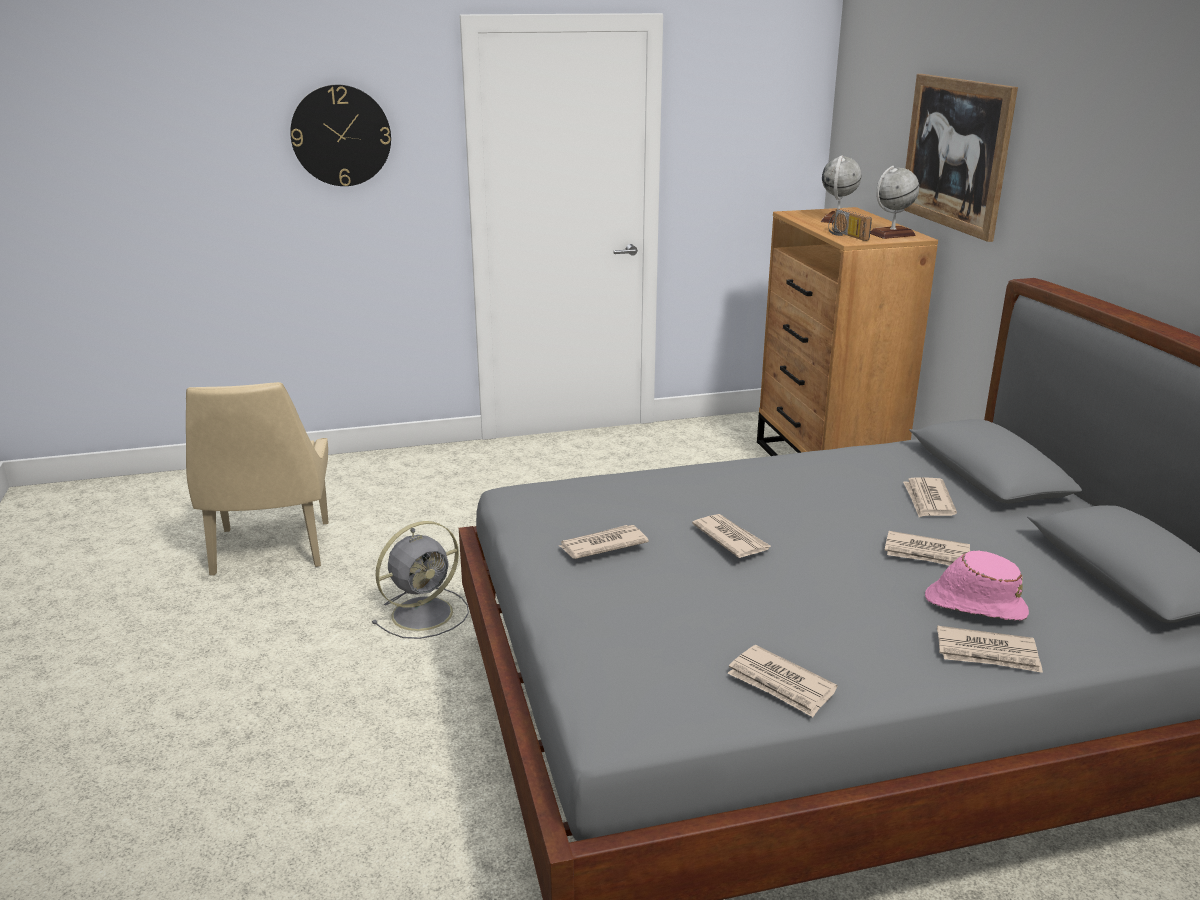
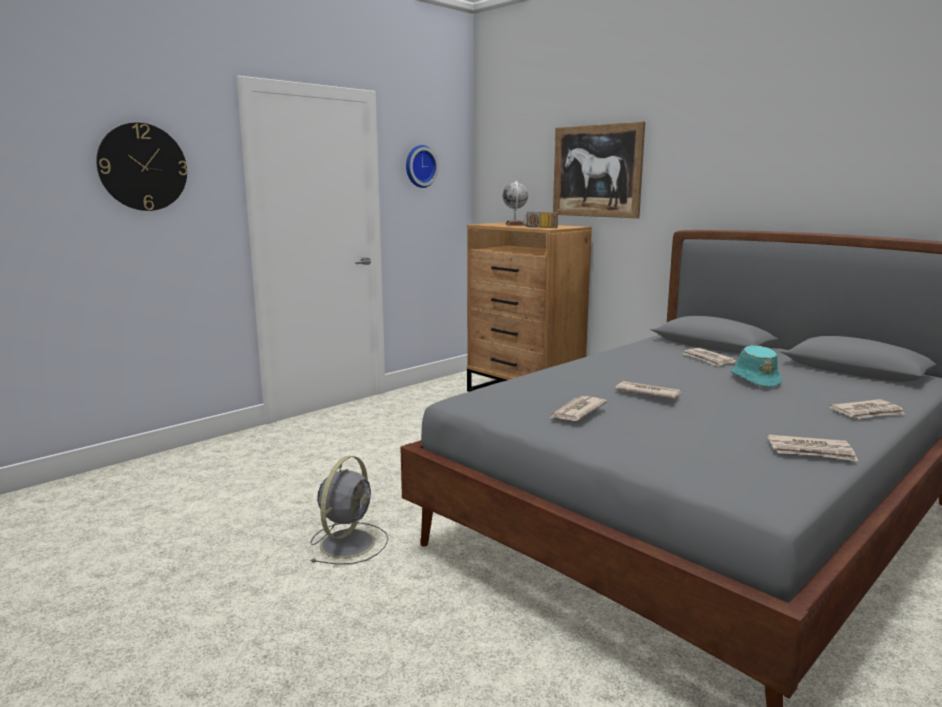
camera: 30 degrees left, 10 degrees down
(270, 550) = (150, 537): beige chair -> none
(731, 116) = (419, 166): none -> wall clock
(892, 234) = (562, 226): globe -> none
(927, 554) = (755, 380): newspaper -> turquoise hat
(974, 605) = (820, 394): pink hat -> none

